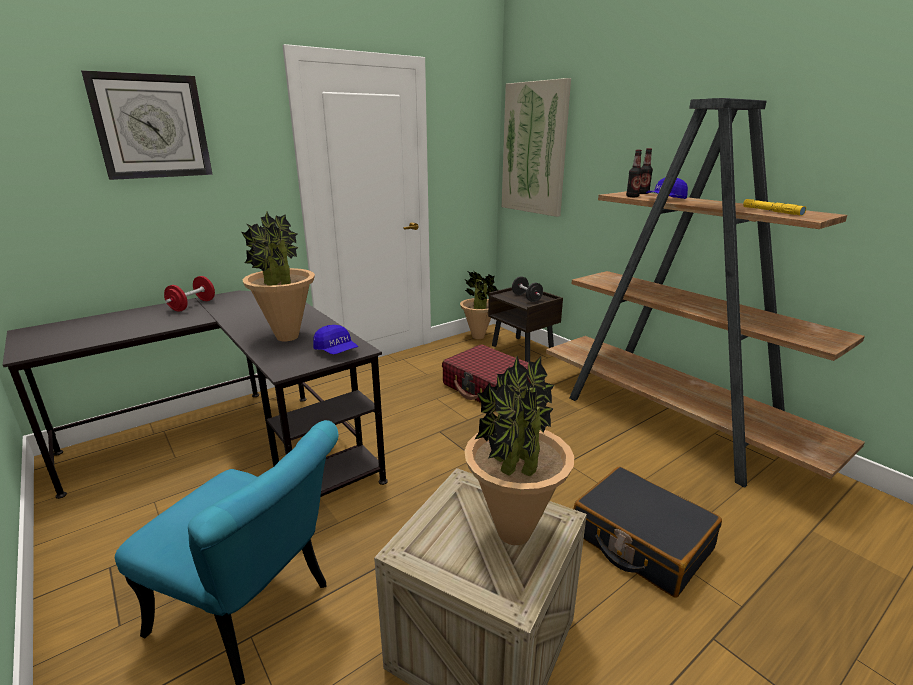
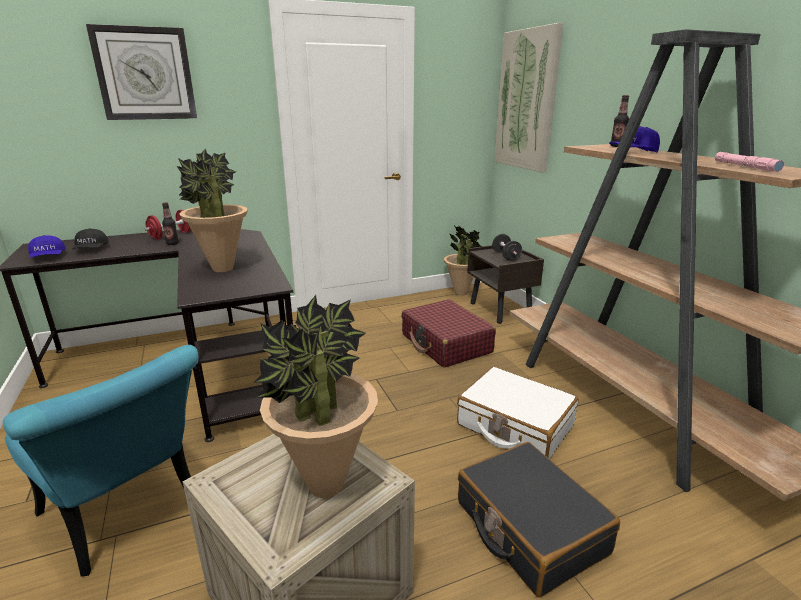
camera: 15 degrees right, 0 degrees up
(108, 329) = (91, 249): none -> black cap
(336, 351) = (253, 285): blue cap -> blue cap (48, 257)
(586, 455) = (514, 425): none -> white suitcase
(632, 196) = (598, 149): bottle -> bottle (172, 243)
(772, 211) = (745, 166): yellow flashlight -> pink flashlight

